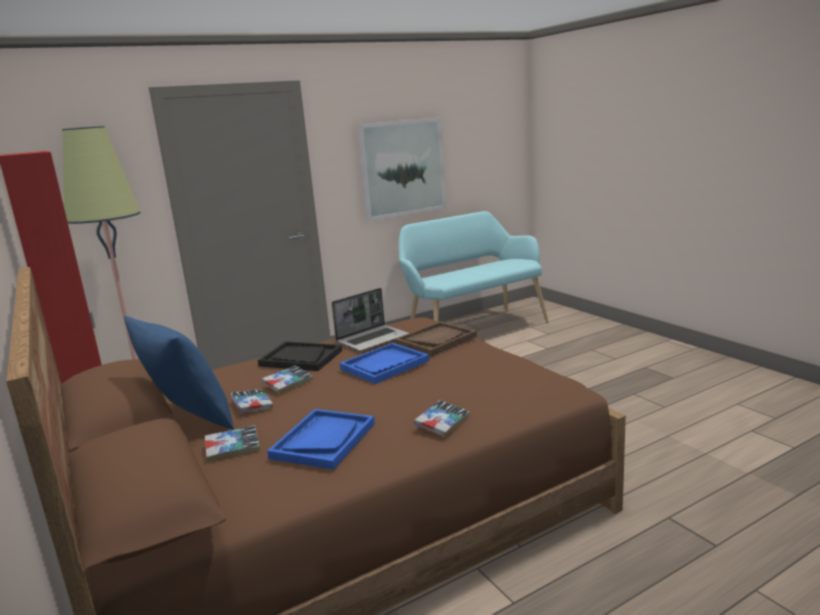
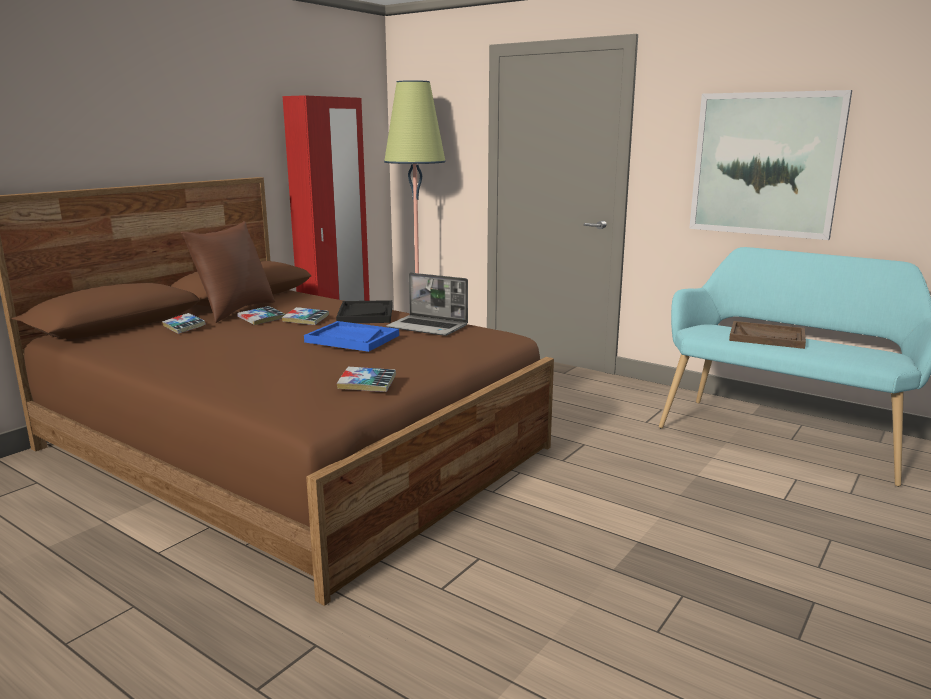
camera: 65 degrees right, 0 degrees up
(188, 420) = (235, 310): blue pillow -> brown pillow
(323, 440) = (187, 345): blue tray -> none
(436, 340) = (432, 347): brown tray -> brown tray (767, 337)
(442, 423) = (216, 374): book -> book (367, 384)

